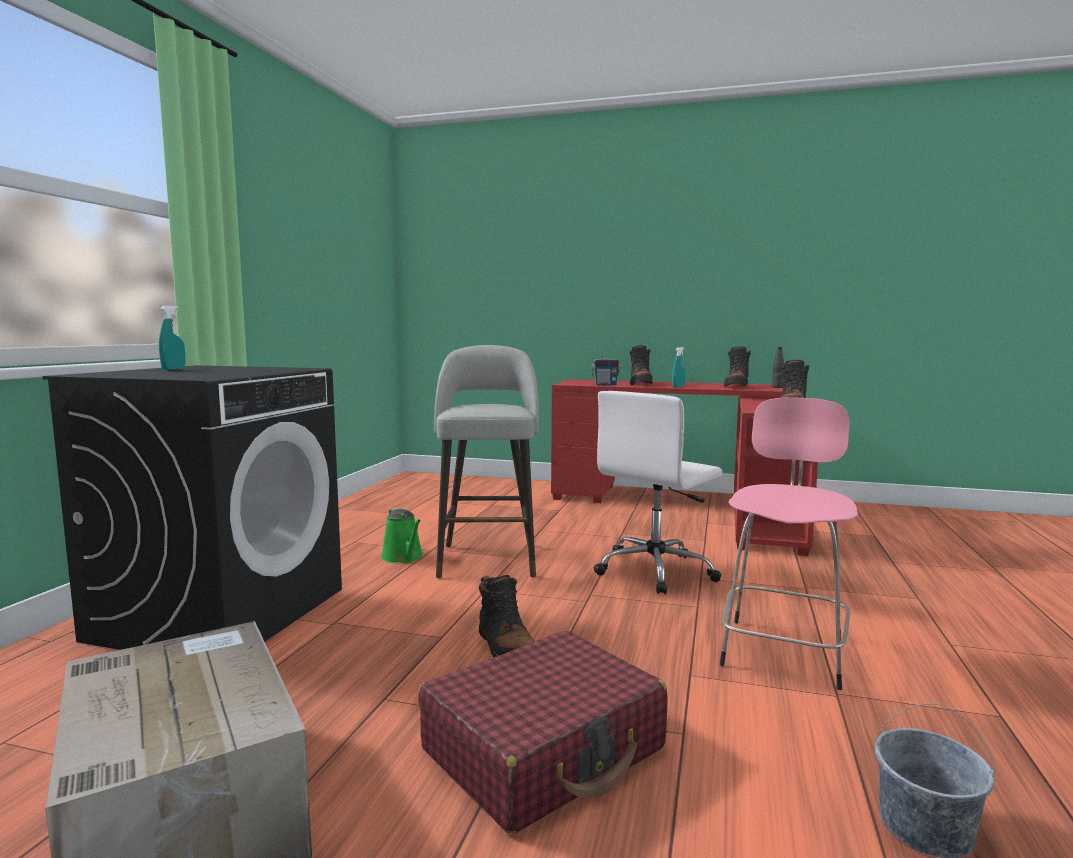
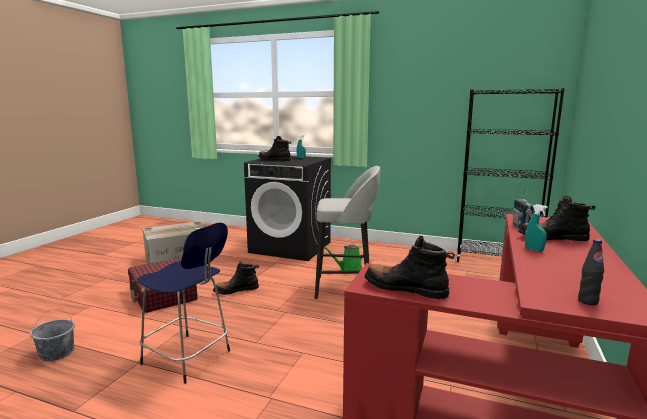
camera: 95 degrees right, 5 degrees up
(398, 487) = (497, 262): none -> black bookcase
(656, 570) = (319, 337): white office chair -> none
(736, 386) = (571, 277): black boot -> black boot (274, 160)
(783, 650) = (188, 358): pink stool -> blue stool

